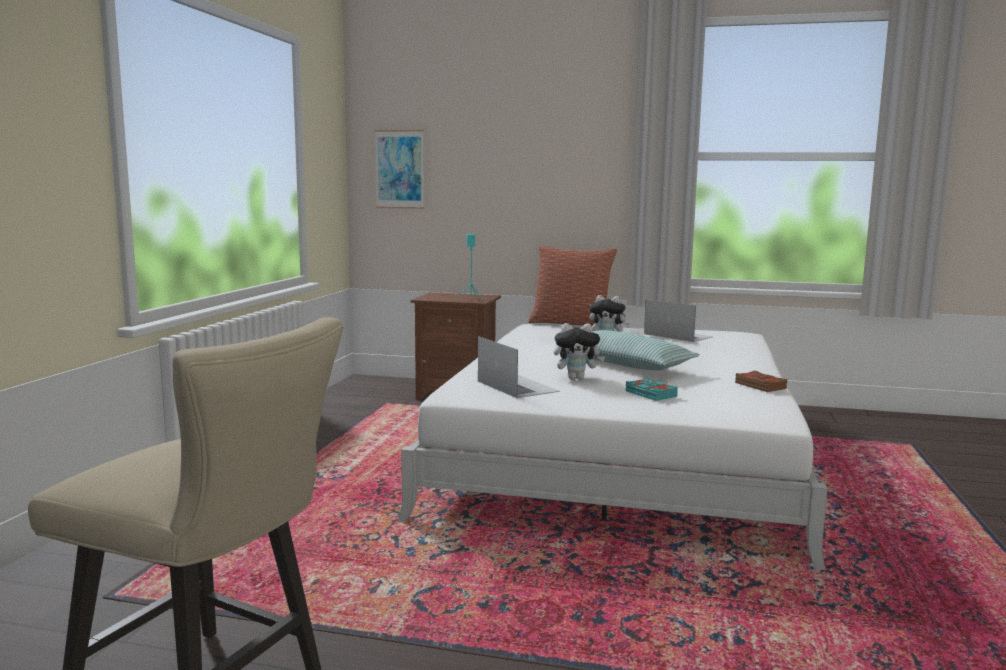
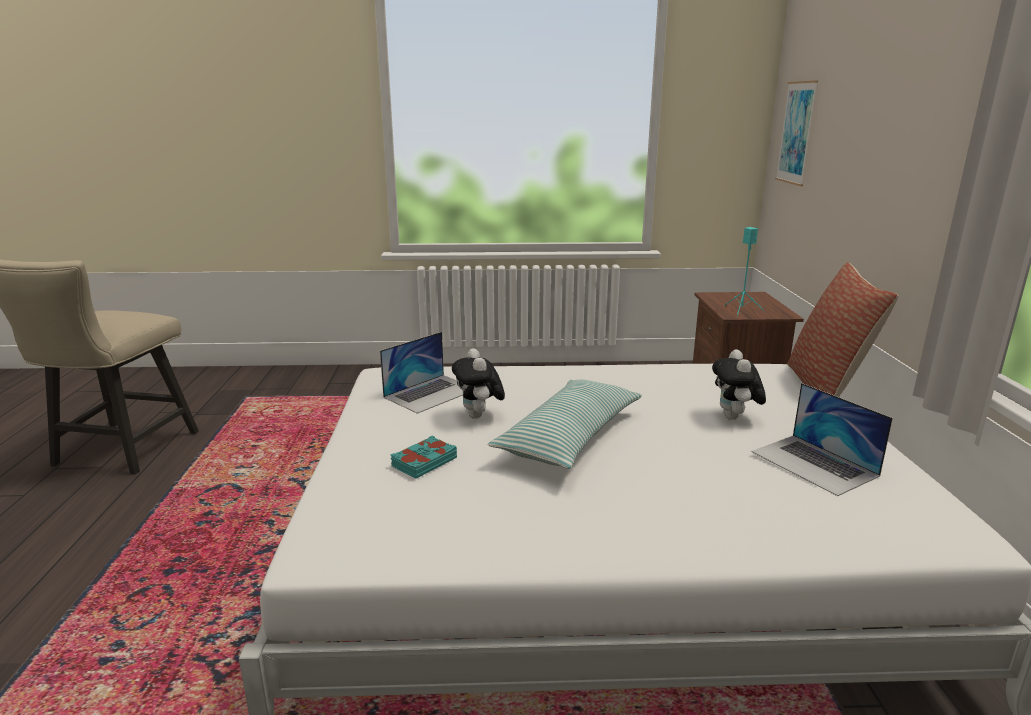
camera: 75 degrees right, 10 degrees up
(677, 335) = (814, 464): laptop -> laptop turned 120 degrees clockwise
(761, 386) = (514, 547): brown book -> none

